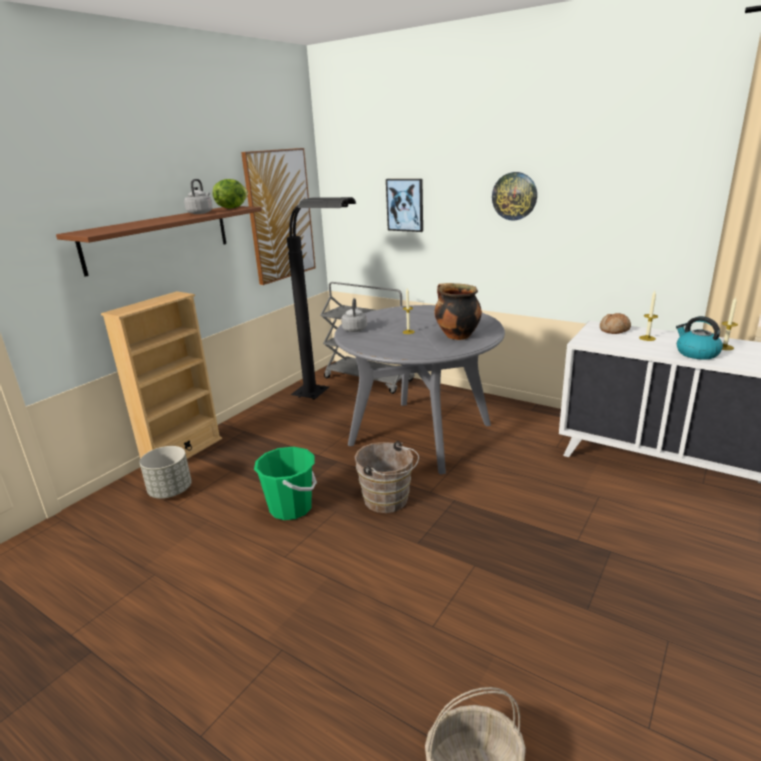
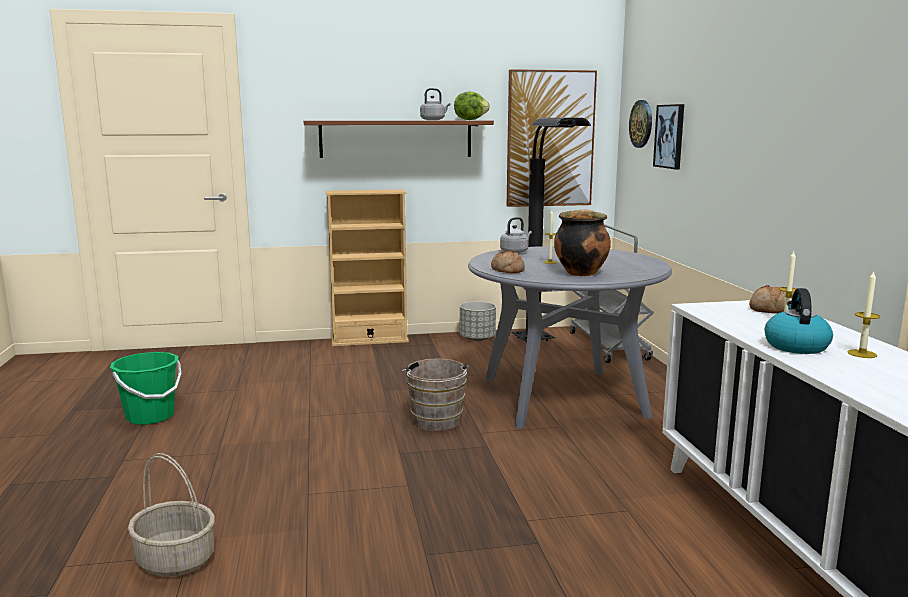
camera: 45 degrees right, 10 degrees down
(171, 491) = (322, 356): grey planter -> grey planter (477, 338)
(291, 508) = (366, 395): green bucket -> green bucket (150, 416)
(409, 351) = (507, 270): none -> bread
(514, 196) = (750, 125): wall clock -> wall clock (641, 124)

